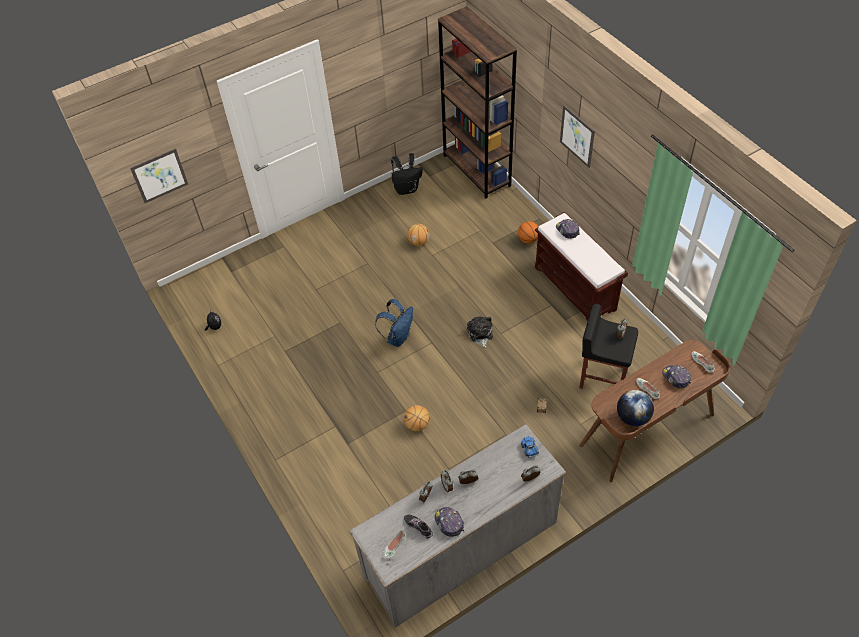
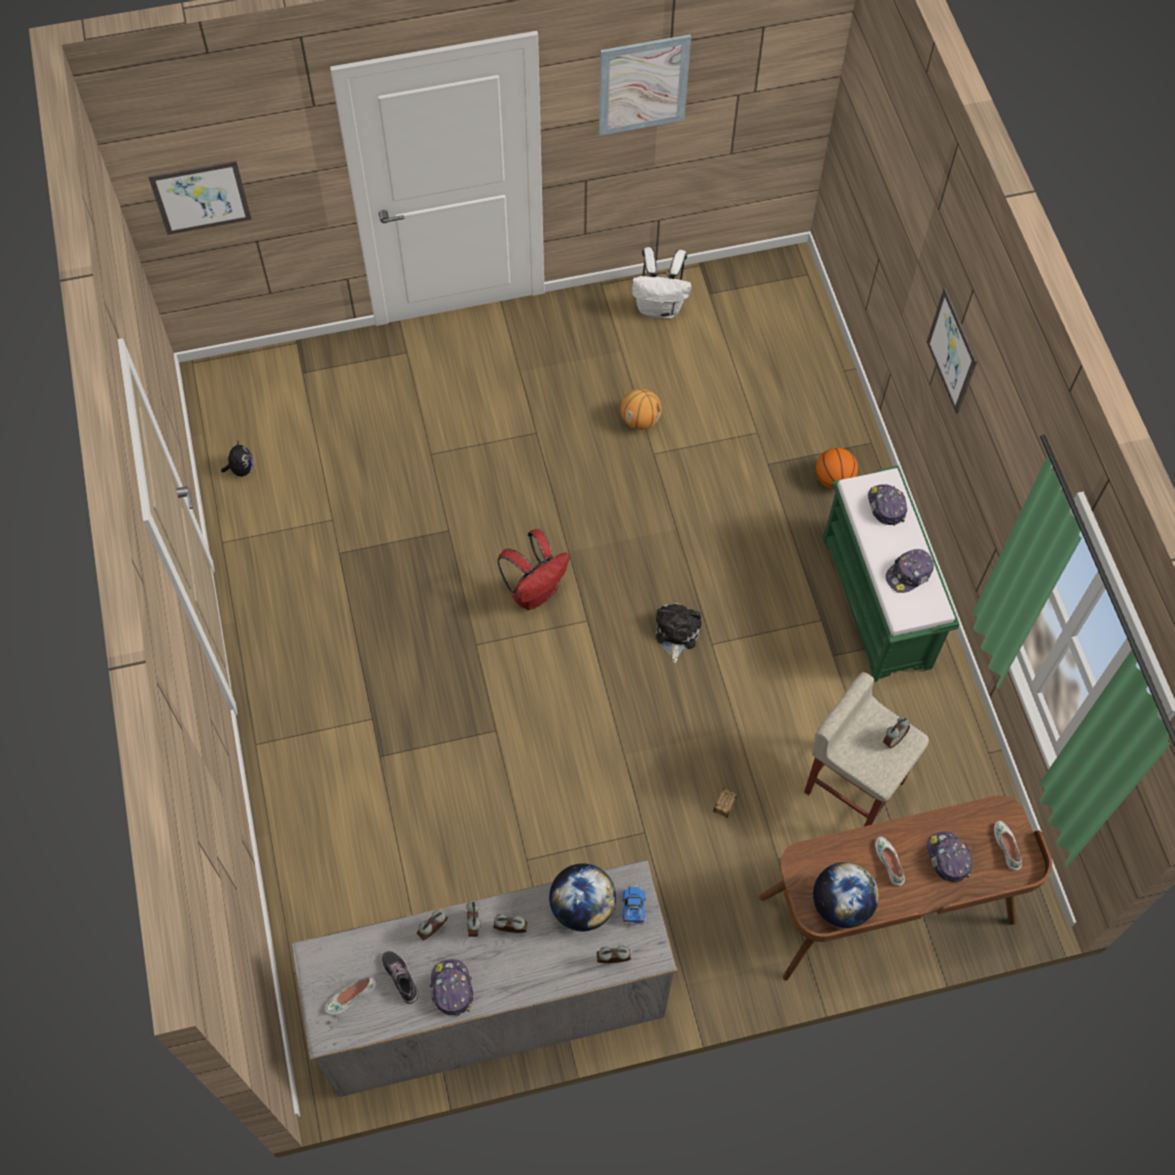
camera: 15 degrees right, 10 degrees up
(374, 61) = (643, 85): none -> picture
(398, 337) = (535, 591): blue backpack -> red backpack
(407, 189) = (660, 307): black backpack -> white backpack
(417, 425) = (506, 763): basketball -> none
(477, 170) = (798, 310): brown bookcase -> none
(501, 458) = (582, 907): none -> globe
(575, 289) = (877, 603): brown bench -> green bench
(593, 257) = (909, 574): none -> cap
(602, 377) = (852, 786): black stool -> beige stool

